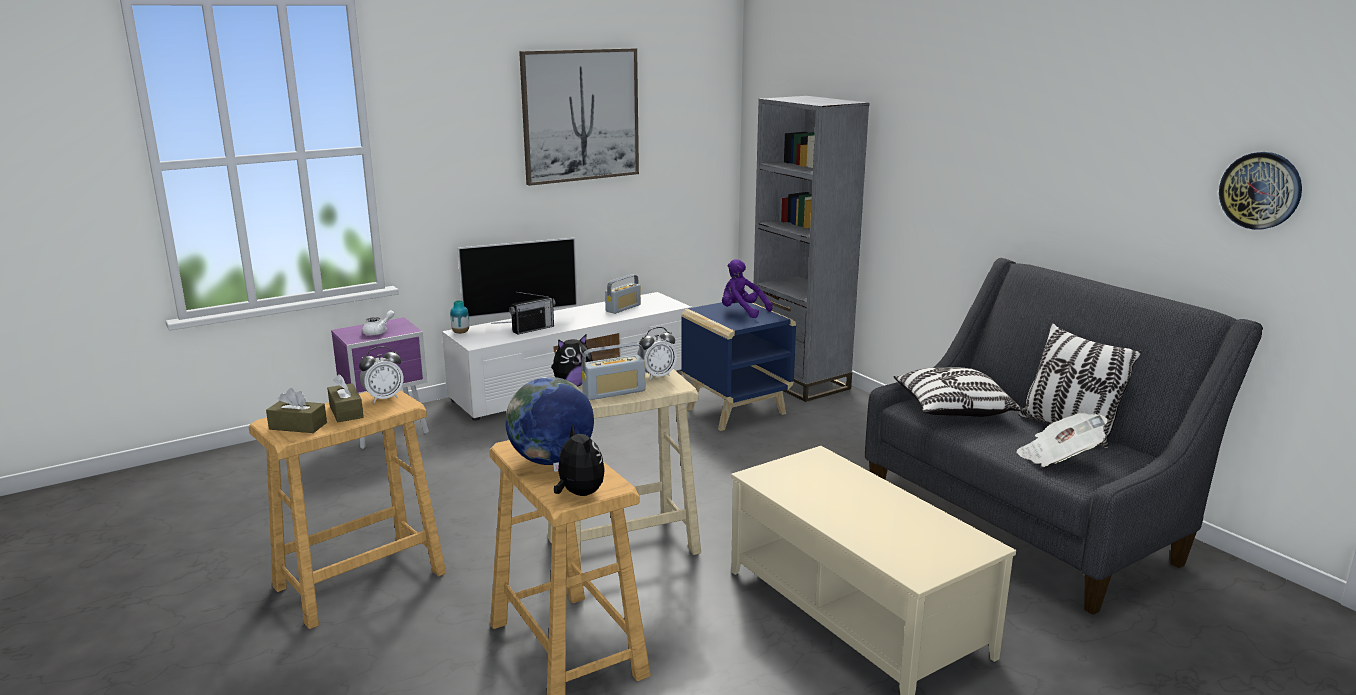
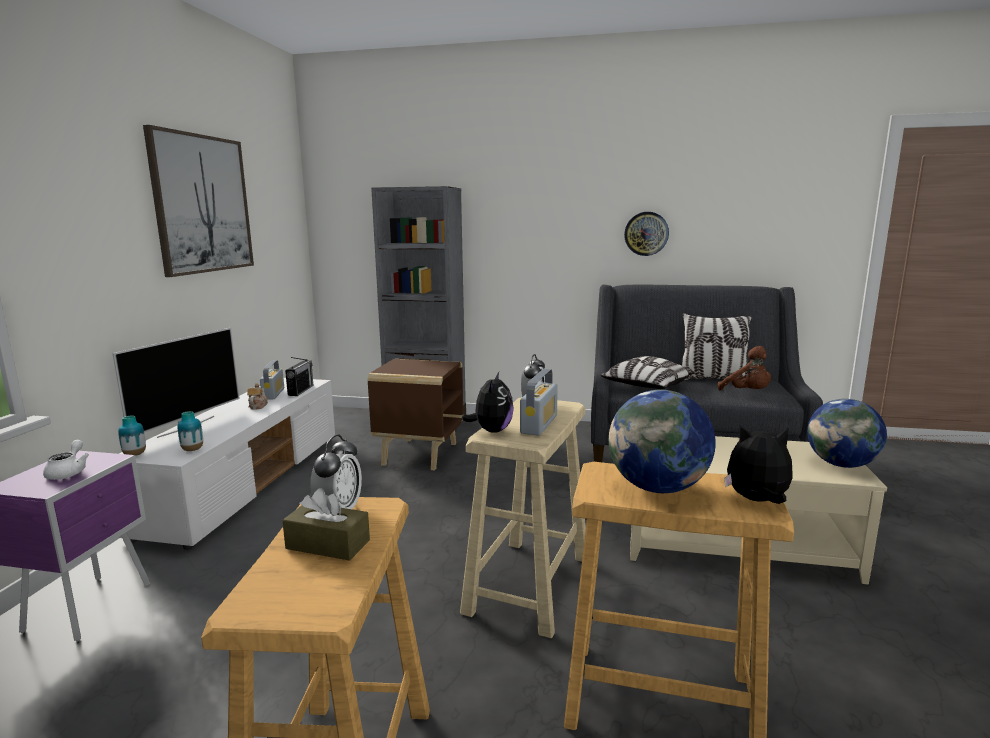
camera: 45 degrees left, 5 degrees down
(298, 426) = (307, 591): brown tissue box -> none
(493, 340) = (192, 450): none -> vase
(533, 329) = (217, 429): radio -> radio (301, 390)
(592, 316) = (257, 406): none -> teapot
(737, 411) = (420, 453): blue side table -> brown side table
(742, 312) = (416, 365): purple plush toy -> none
(938, 559) = (841, 464): none -> globe
(1058, 458) = (747, 393): newspaper -> brown plush toy
(1260, 190) = (775, 211): wall clock -> wall clock (646, 233)

